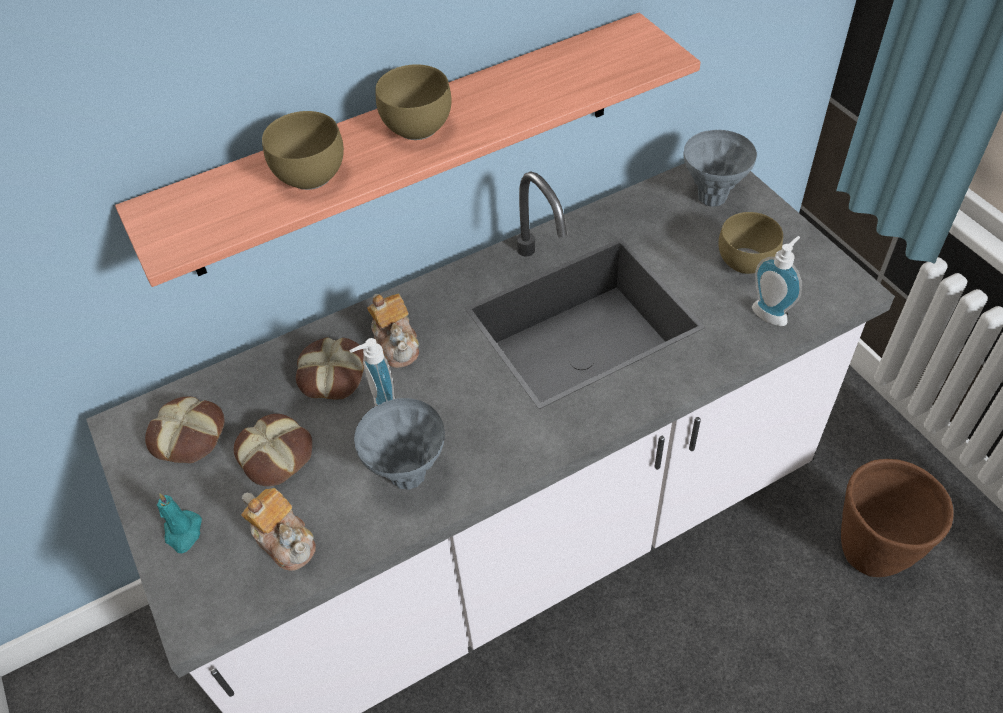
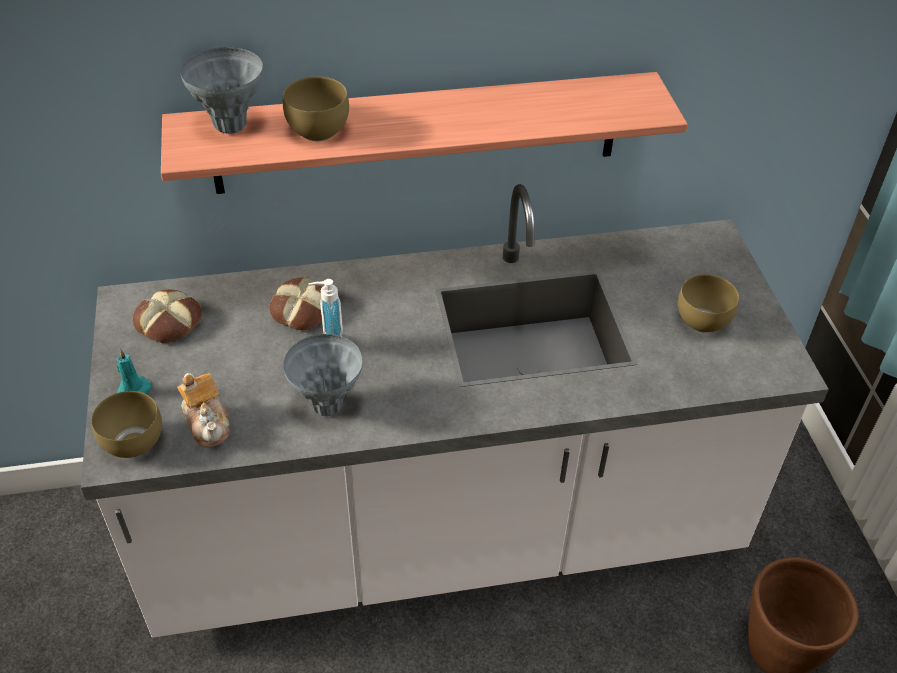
camera: 15 degrees right, 5 degrees down
(276, 454) = (230, 357): bread -> none
(397, 343) = (366, 301): teapot -> none
(420, 128) = (422, 117): brown bowl -> brown bowl (135, 444)
(712, 198) = (698, 259): grey vase -> grey vase (231, 125)
(772, 312) = (705, 369): soap dispenser -> none

